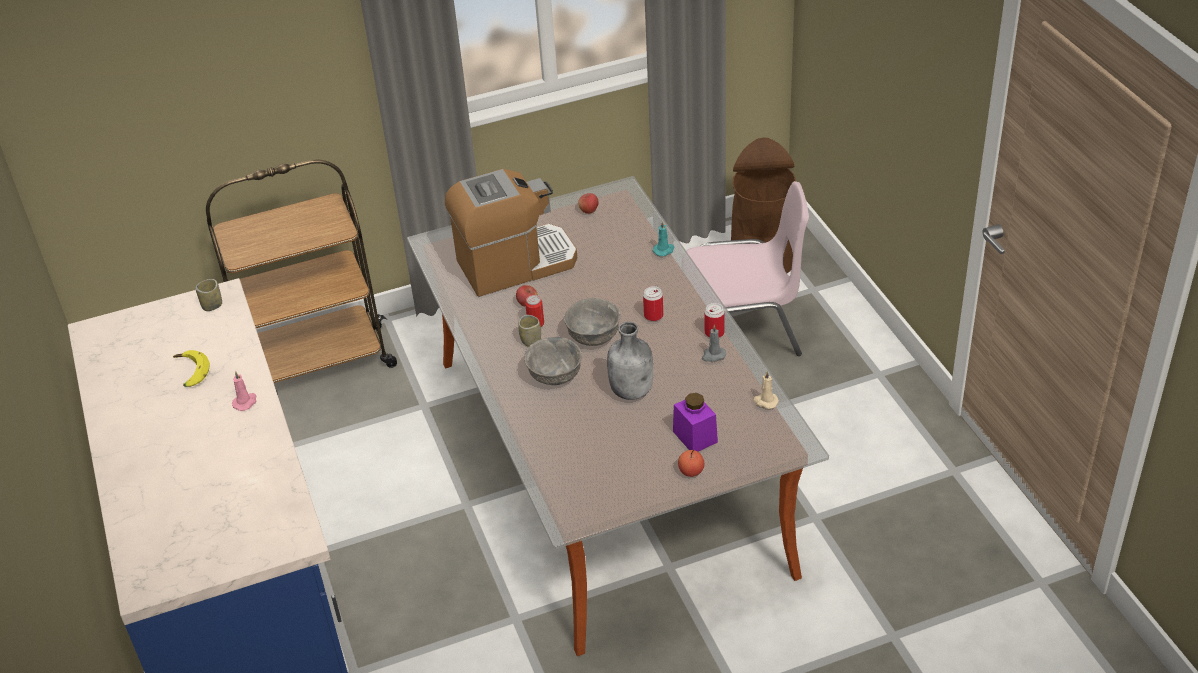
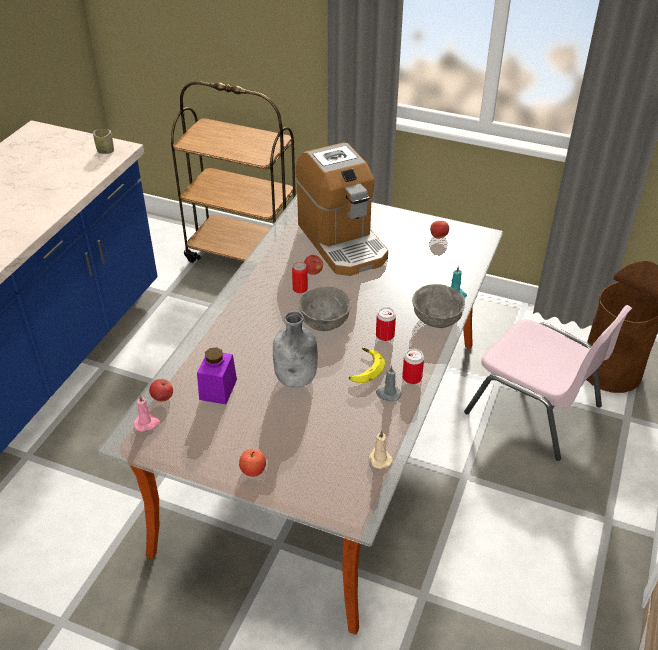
camera: 40 degrees right, 0 degrees up
(189, 373) = (36, 181): banana -> banana (363, 369)
(245, 402) = (34, 215): pink candle -> pink candle (147, 423)
(515, 264) = (342, 242): coffee machine -> coffee machine turned 45 degrees clockwise
(531, 341) = (281, 298): cup -> none
(549, 475) = (162, 398): none -> apple
(554, 375) = (263, 331): grey bowl -> grey bowl (437, 319)
(695, 437) = (292, 446): purple jar -> purple jar (218, 389)

